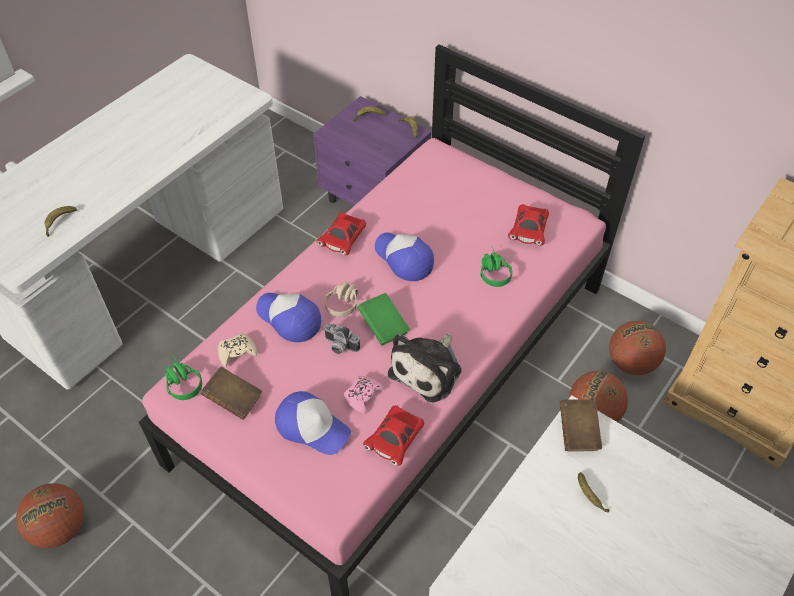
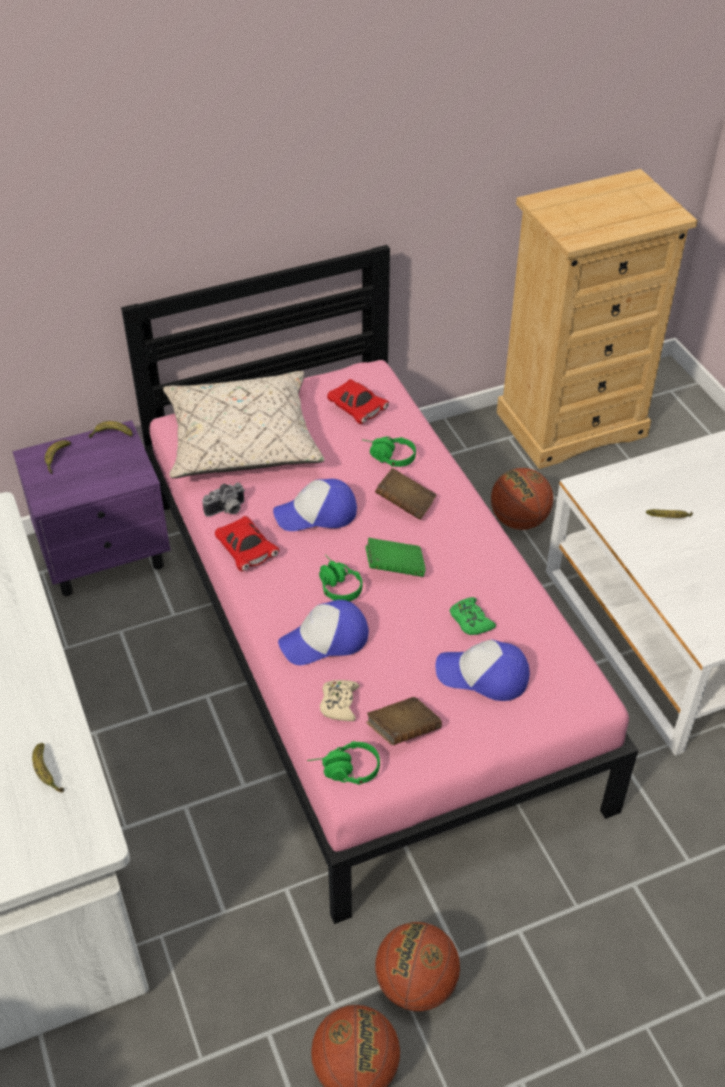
camera: 60 degrees left, 5 degrees down
(312, 427) = (483, 676): cap -> cap turned 135 degrees counterclockwise
(339, 346) = (394, 614): camera -> camera (227, 510)
(345, 300) = (336, 584): beige headphones -> green headphones
(362, 396) = (470, 621): pink game controller -> green game controller
(395, 440) = (540, 617): red toy car -> none
(428, 370) = (472, 558): plush toy -> none
(445, 188) = (242, 441): none -> beige pillow
(577, 432) = (602, 494): brown book -> brown book (405, 504)
(631, 363) = (482, 466): basketball -> basketball (416, 984)

